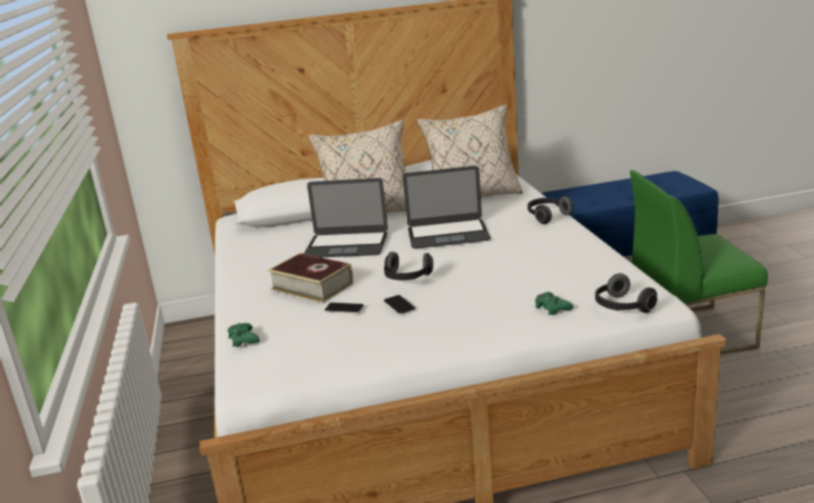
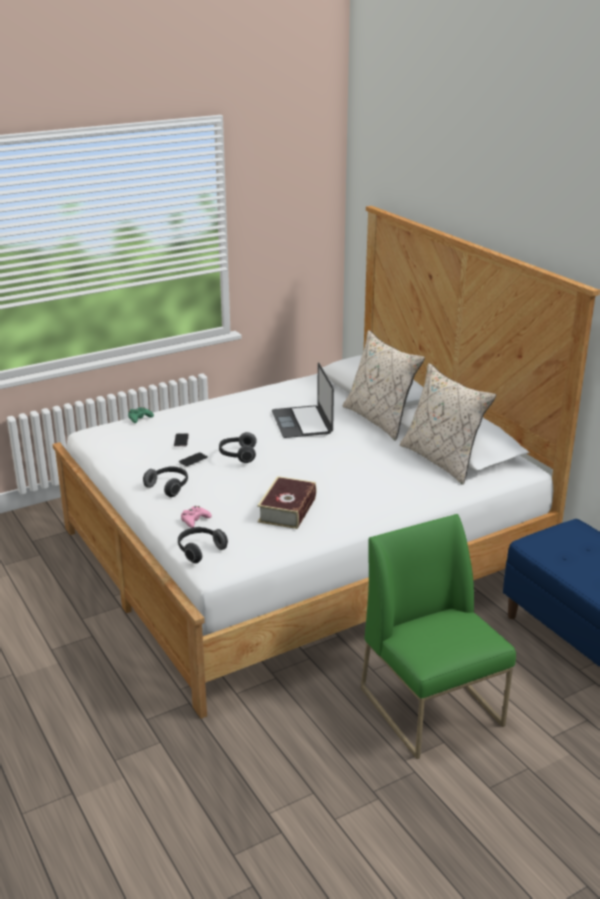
camera: 70 degrees right, 5 degrees up
(312, 286) = (219, 423): book -> book (287, 510)
(448, 234) = (336, 460): laptop -> none
(547, 216) = (400, 504): headphones -> headphones (169, 487)
(552, 308) = (195, 520): green game controller -> pink game controller

